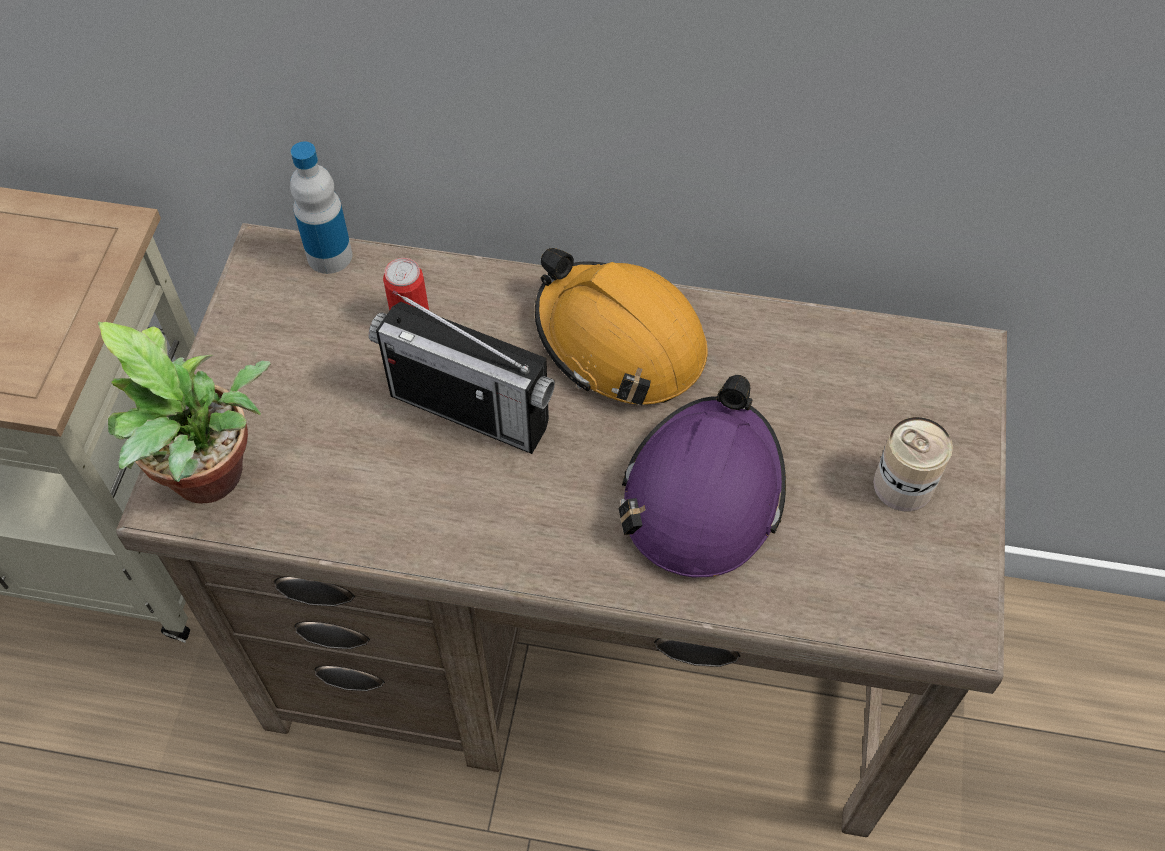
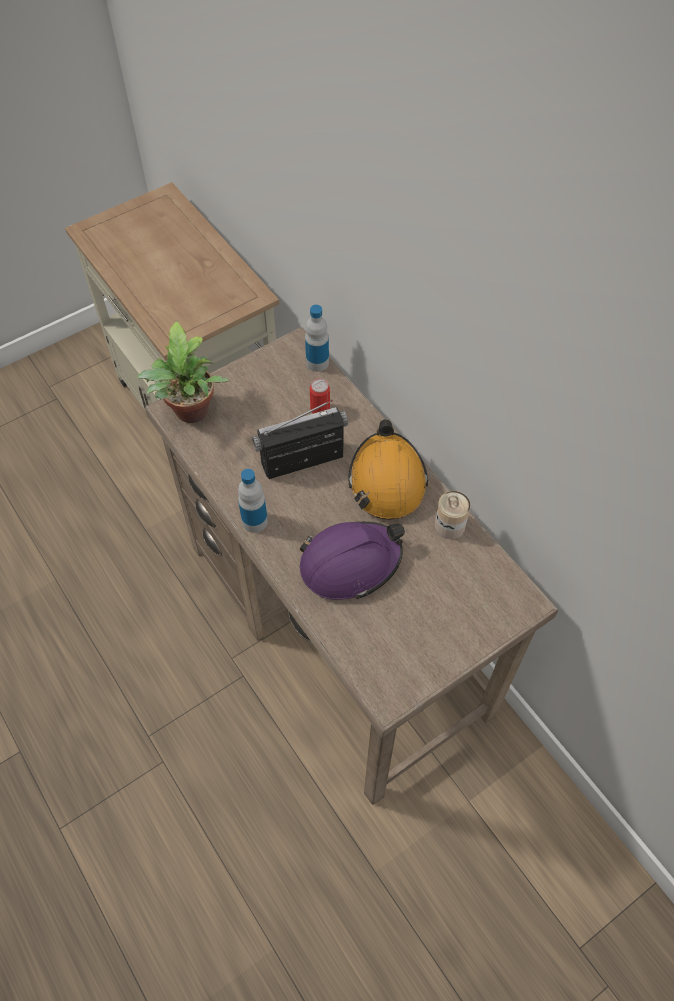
camera: 45 degrees right, 0 degrees up
(470, 409) = (302, 460): radio -> radio turned 90 degrees clockwise
(501, 554) = (254, 521): none -> bottle
(903, 485) = (433, 628): can -> can (449, 525)

